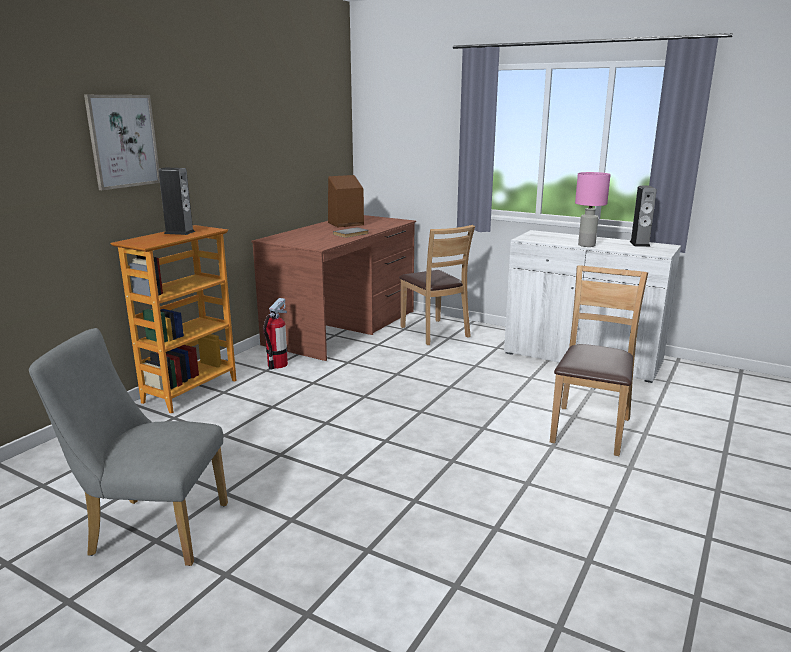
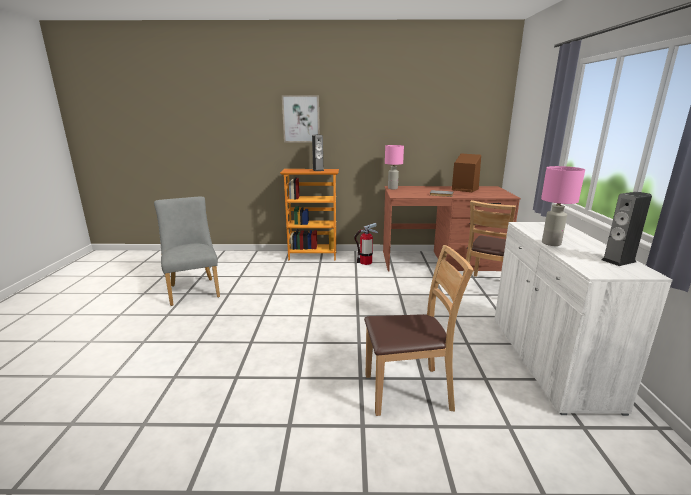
camera: 60 degrees right, 0 degrees up
(276, 240) = (392, 188): none -> pink table lamp

